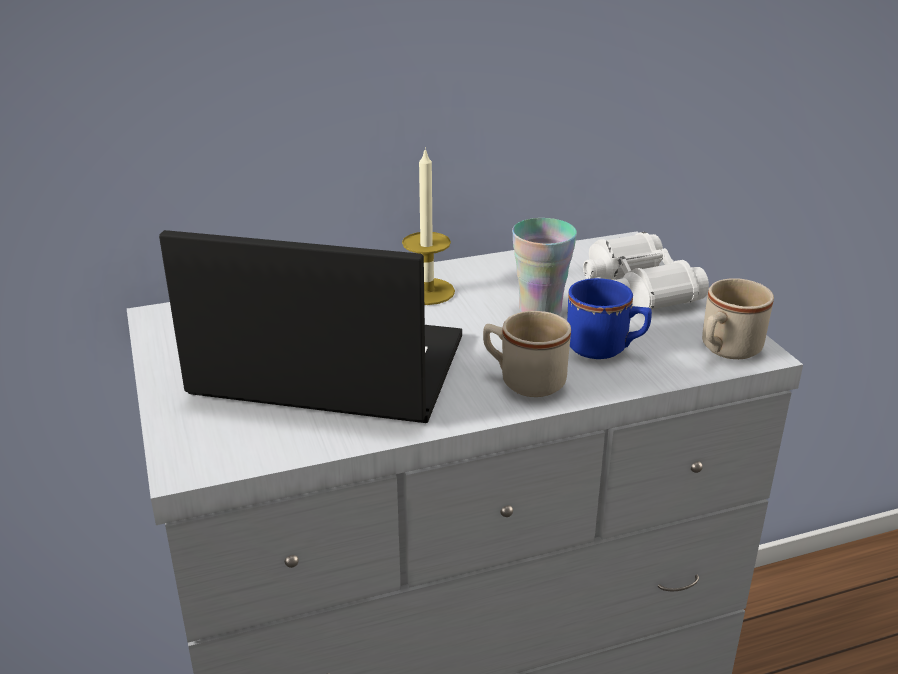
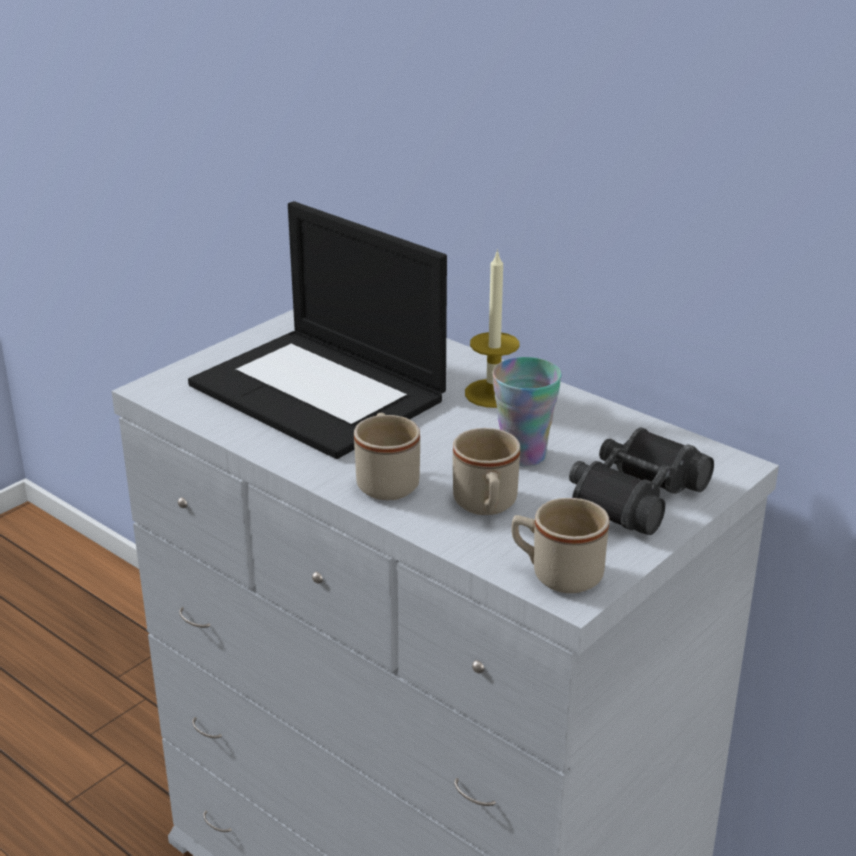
camera: 60 degrees right, 0 degrees up
(326, 368) = (321, 392): laptop -> laptop turned 150 degrees clockwise
(605, 348) = (486, 506): blue mug -> beige mug
(637, 288) = (634, 495): white binoculars -> black binoculars

